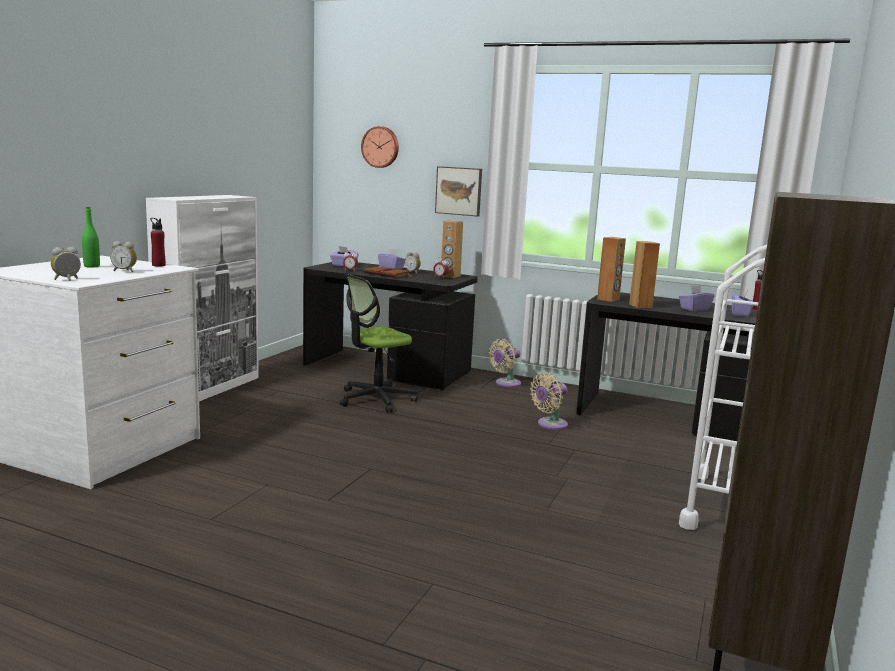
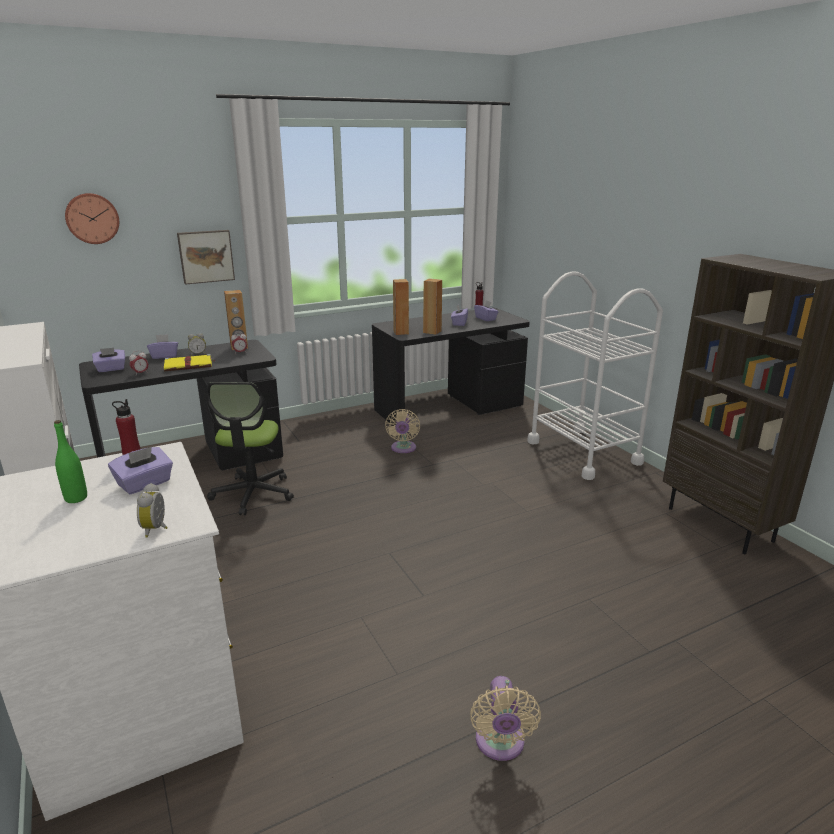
camera: 50 degrees left, 10 degrees up
(125, 271) = (145, 484): alarm clock -> purple tissue box
(388, 274) = (189, 365): brown book -> yellow book
(505, 383) = (306, 428): beige fan -> beige fan (500, 744)

